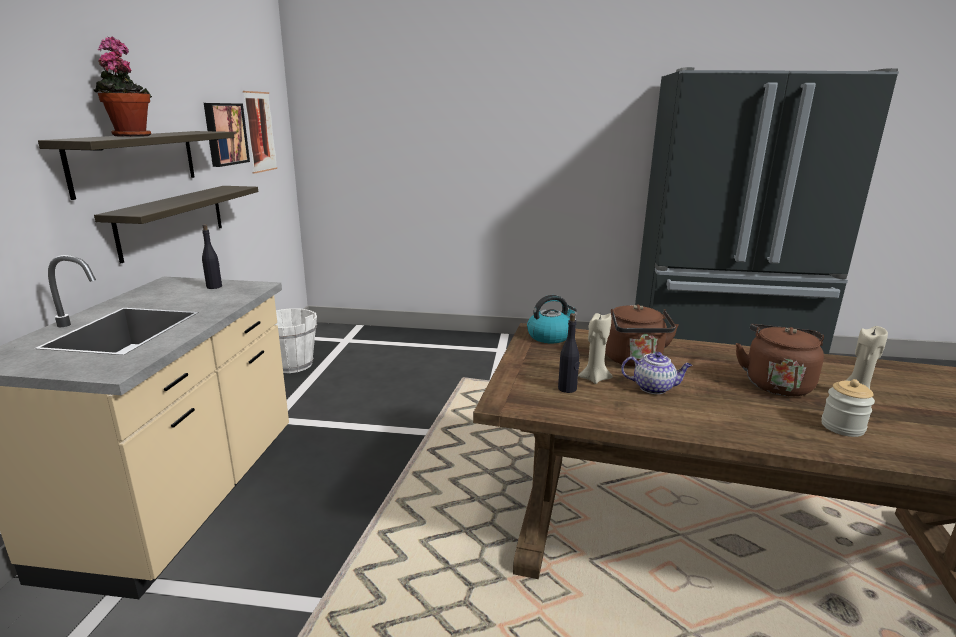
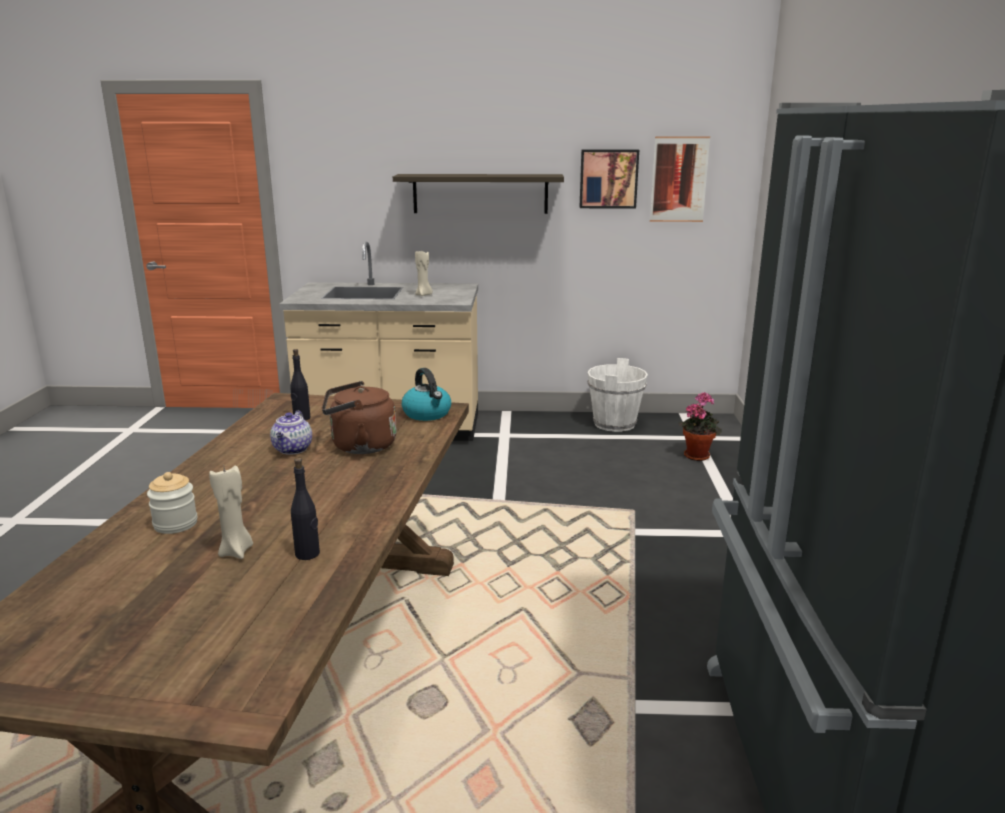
camera: 85 degrees right, 0 degrees up
(130, 135) = (458, 174): potted plant -> potted plant (697, 455)
(172, 220) = (510, 245): shelf -> none
(214, 287) = (453, 294): black bottle -> black bottle (307, 554)
(594, 378) = (320, 428): beige candle -> beige candle (424, 295)
(776, 383) = (284, 510): brown kettle -> none

